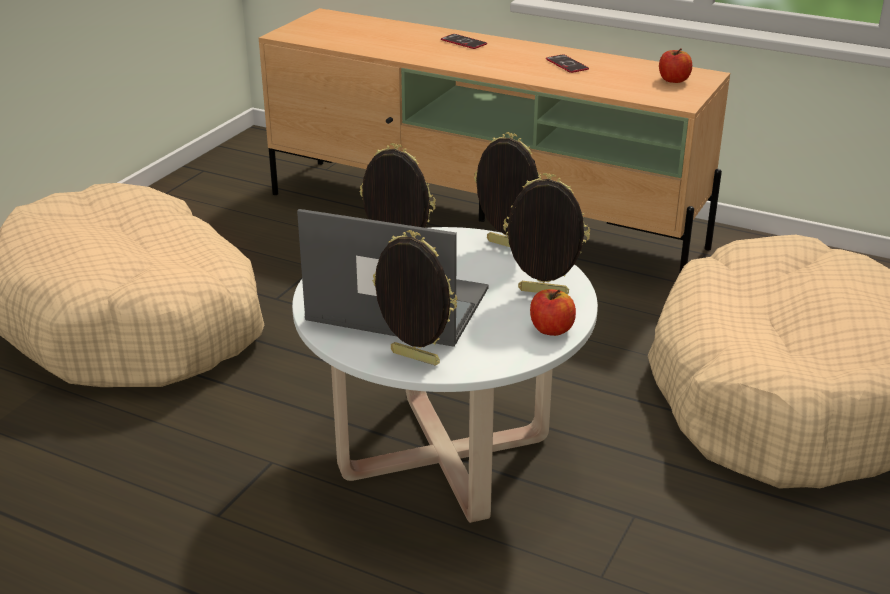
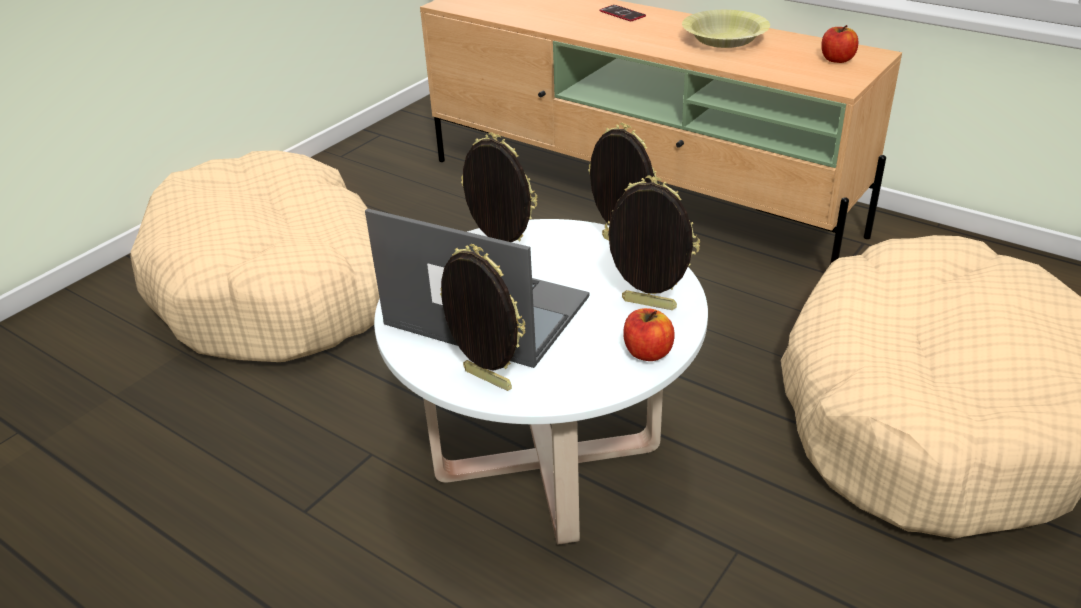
camera: 10 degrees right, 5 degrees up
(567, 64) = (724, 40): phone -> yellow bowl

